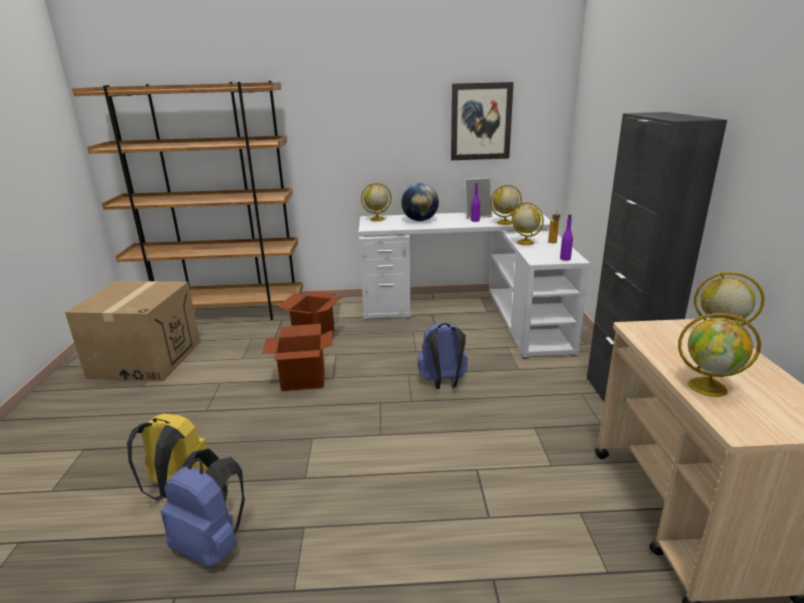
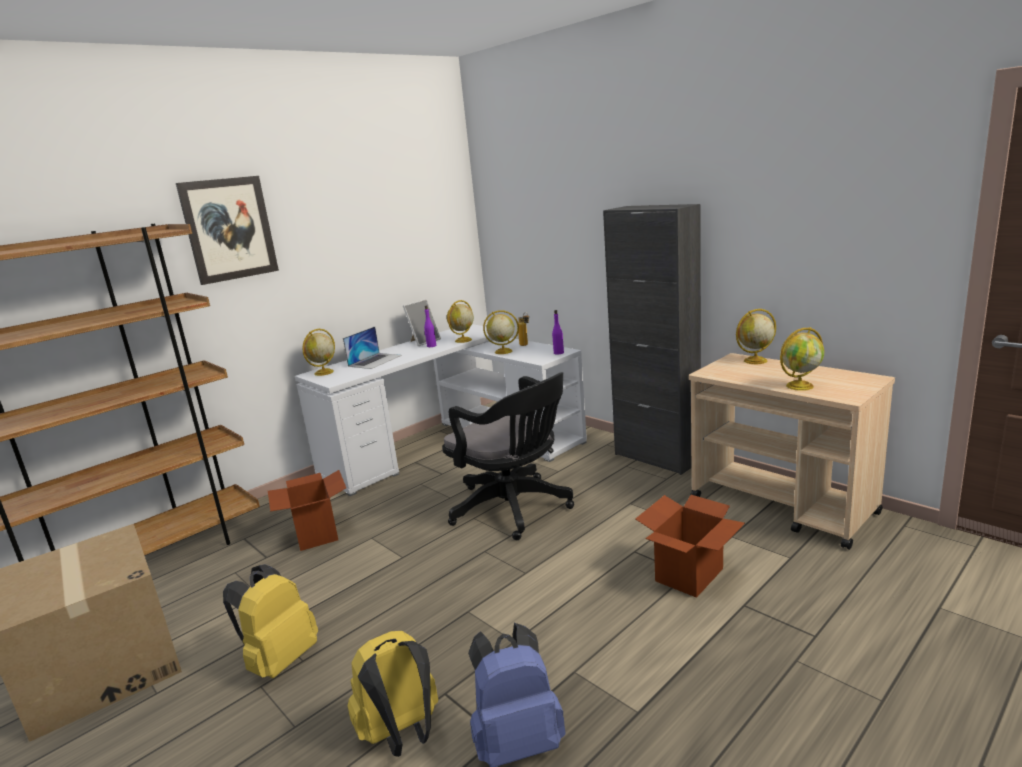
camera: 40 degrees left, 5 degrees down
(199, 403) = (280, 660): none -> yellow backpack
(303, 380) = (374, 575): cardboard box -> cardboard box (689, 575)
(420, 220) = (375, 360): globe -> laptop
(443, 383) = (515, 509): blue backpack -> black office chair
(481, 121) = (400, 242): picture -> picture (229, 229)

